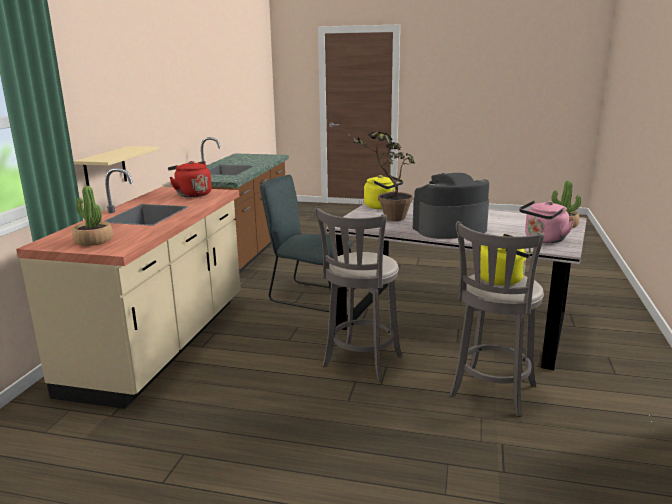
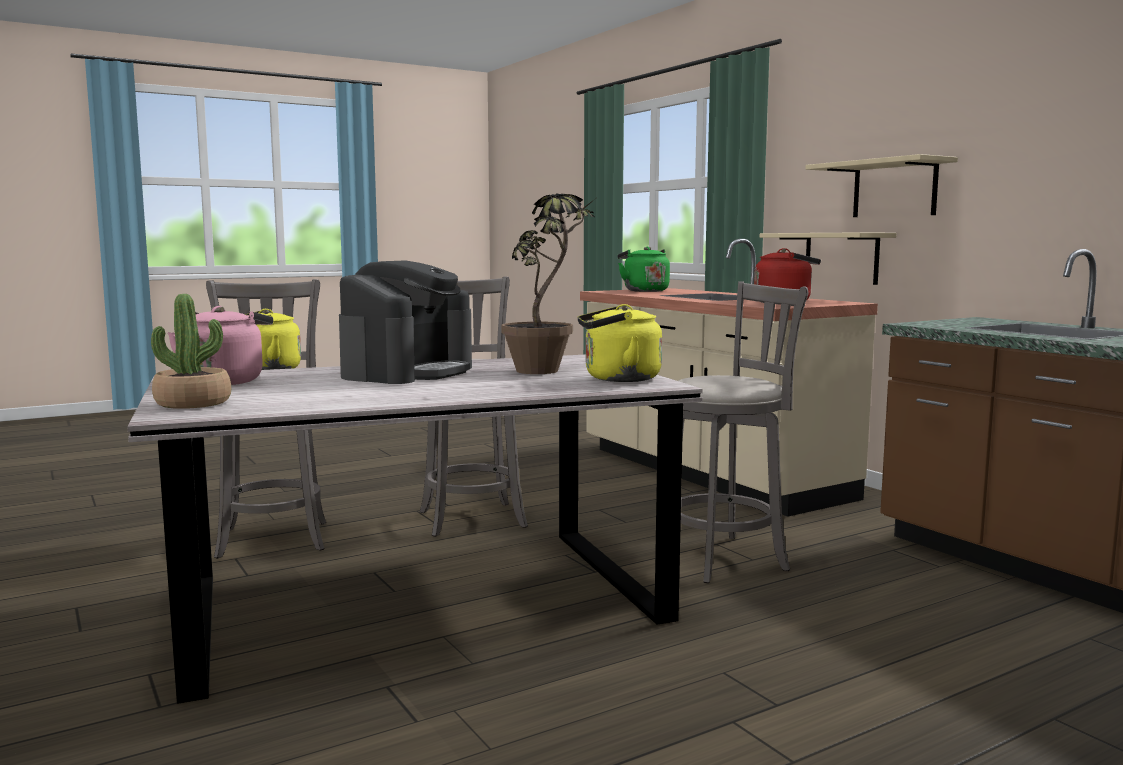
camera: 135 degrees right, 10 degrees down
(93, 241) = (644, 291): potted plant -> green kettle
(123, 119) = (894, 189): none -> beige shelf
(308, 295) = (727, 557): grey chair -> grey stool

